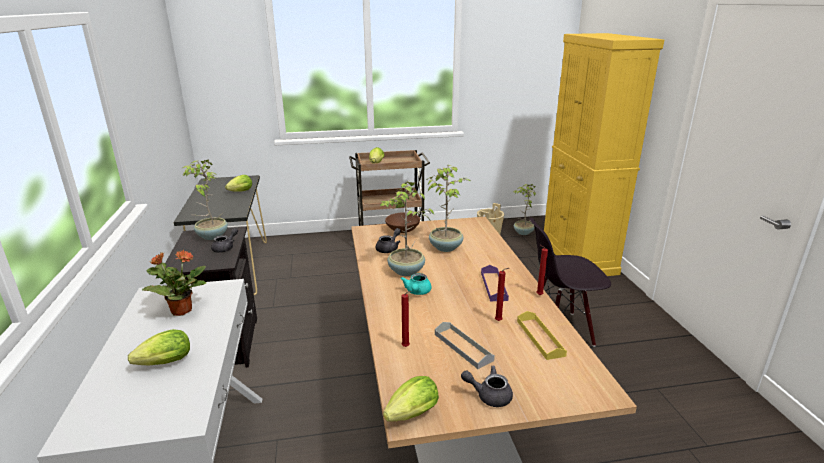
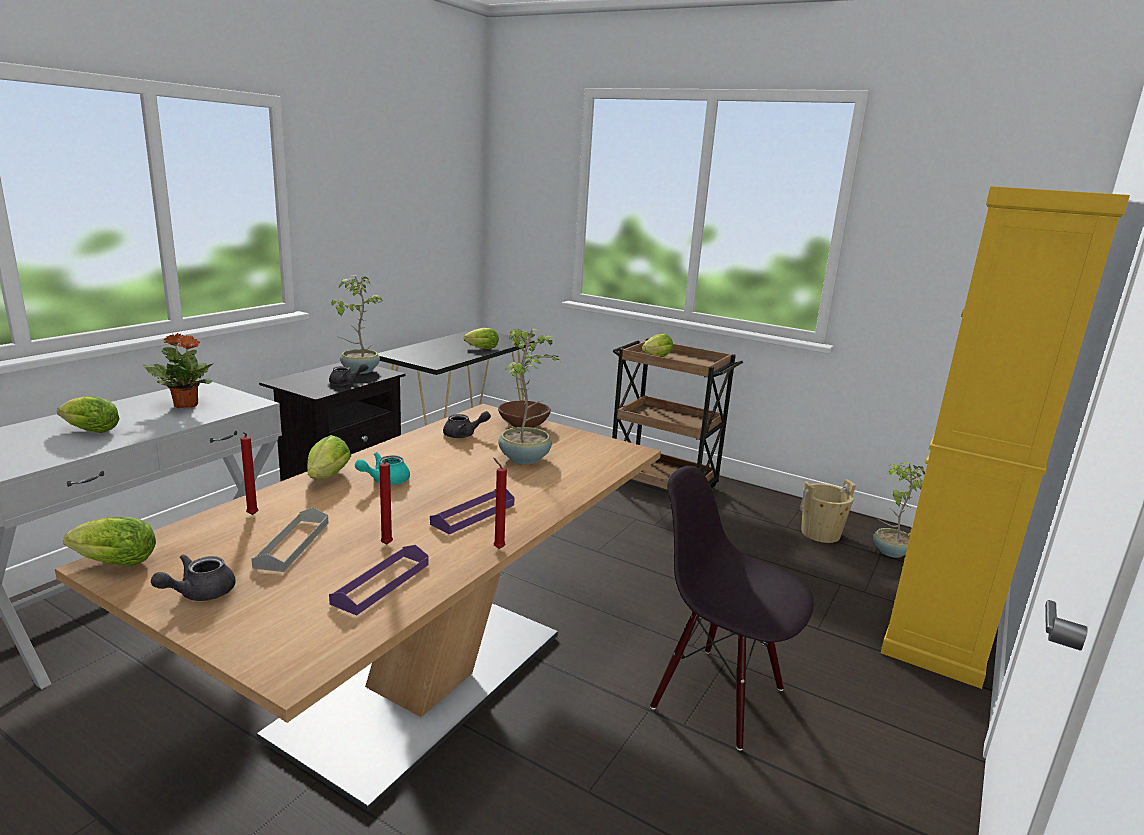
camera: 40 degrees right, 5 degrees down
(387, 307) = (326, 478): none -> lettuce
(406, 271) = (424, 460): potted plant -> none
(489, 395) = (199, 593): grey teapot -> grey teapot turned 105 degrees counterclockwise
(540, 338) = (381, 583): yellow tray -> purple tray

